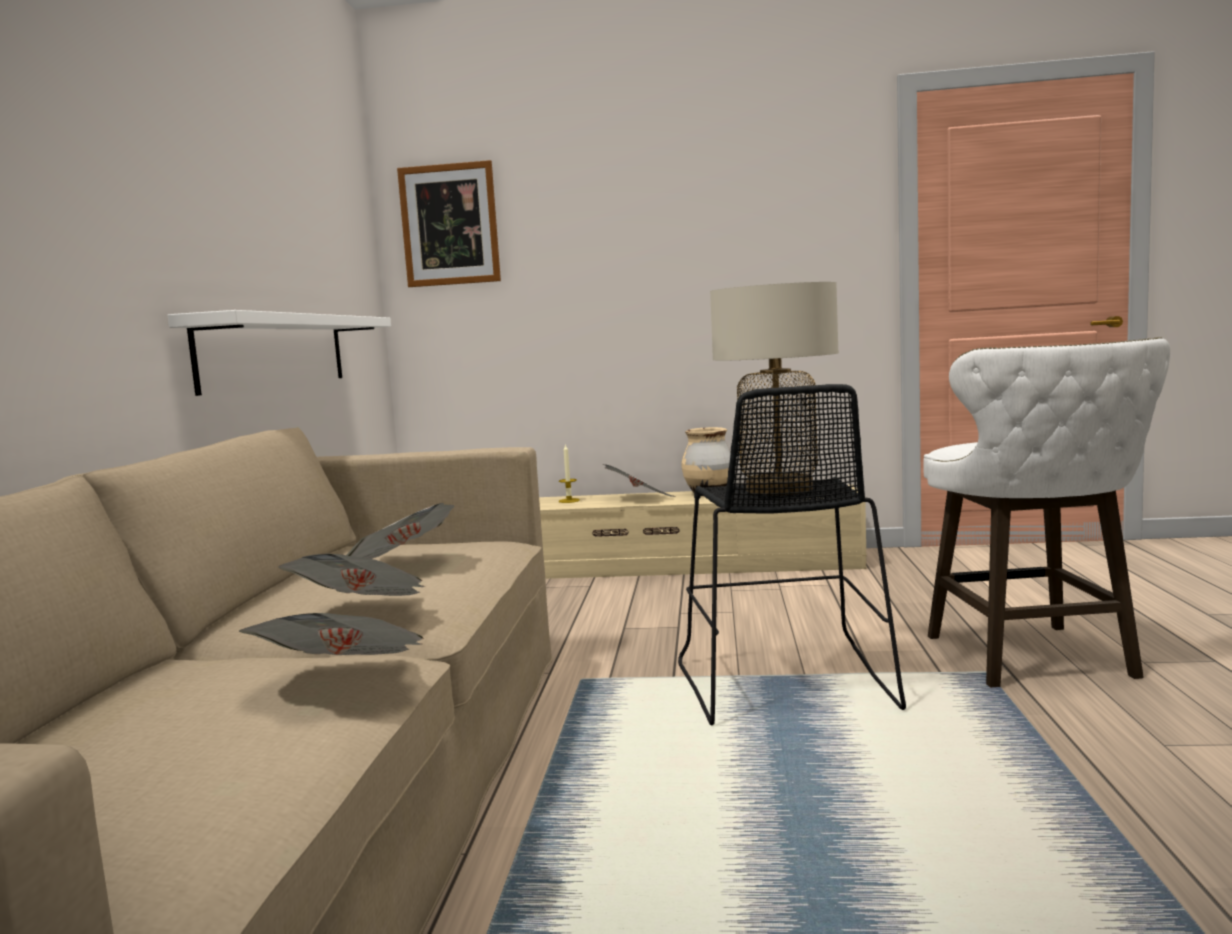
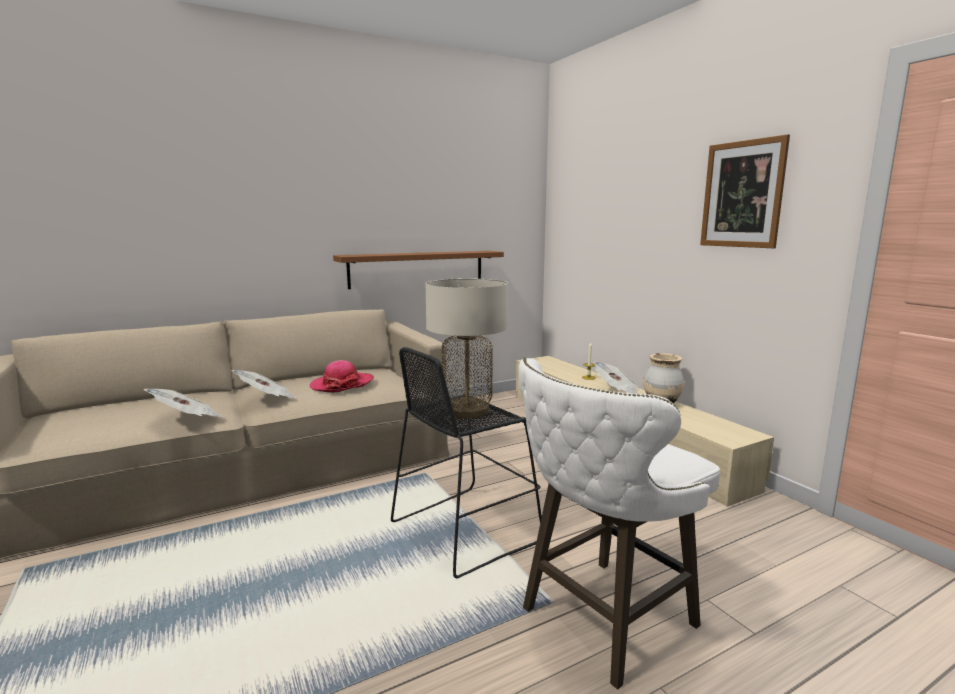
camera: 55 degrees right, 5 degrees up
(276, 351) = (417, 269): white shelf -> brown shelf
(399, 566) = (342, 384): newspaper -> hat
(449, 225) = (572, 194): picture -> picture (742, 194)

